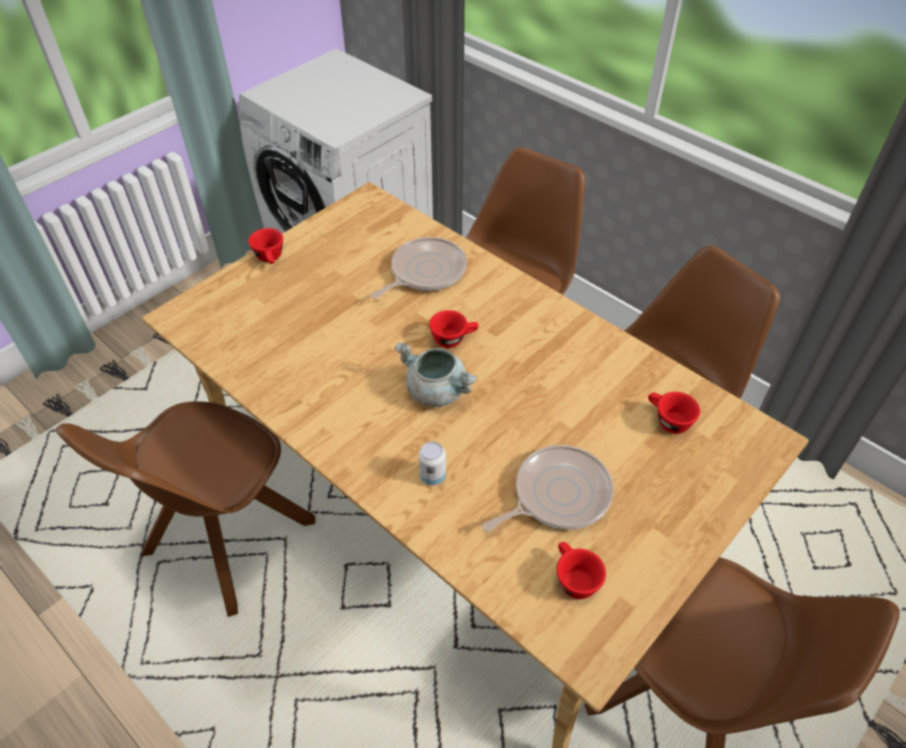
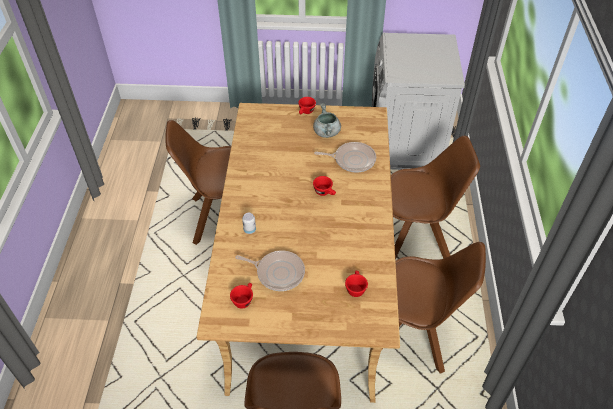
camera: 50 degrees right, 0 degrees up
(437, 391) = (291, 205): grey cooking pot -> grey cooking pot (327, 132)

